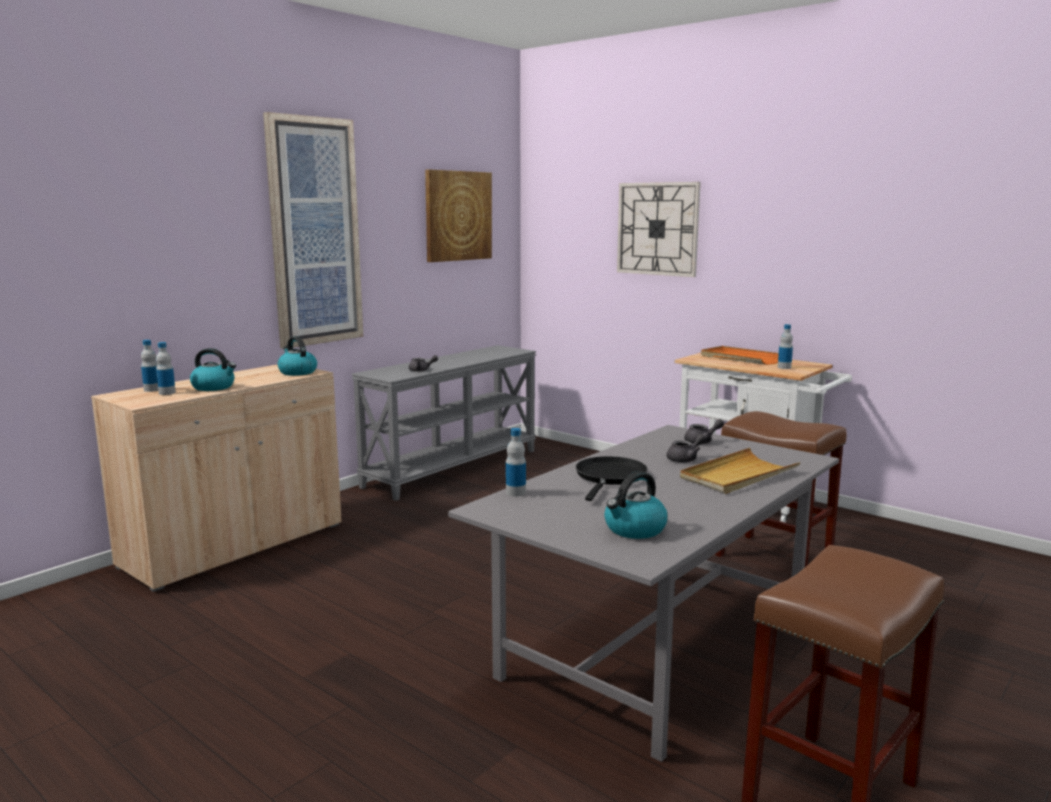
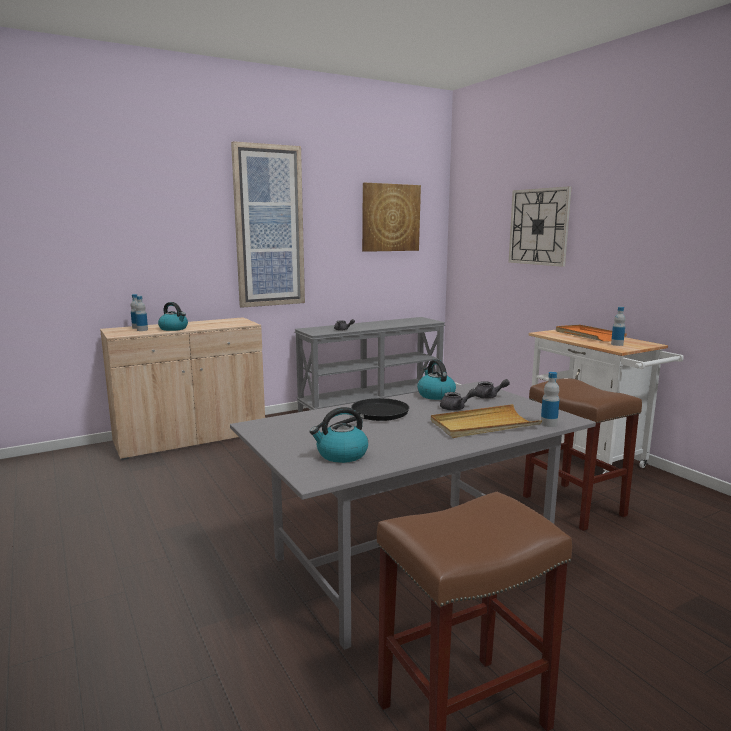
camera: 20 degrees right, 0 degrees up
(297, 372) = (238, 323): kettle -> kettle (435, 395)
(515, 492) = (292, 417): bottle -> bottle (548, 424)

